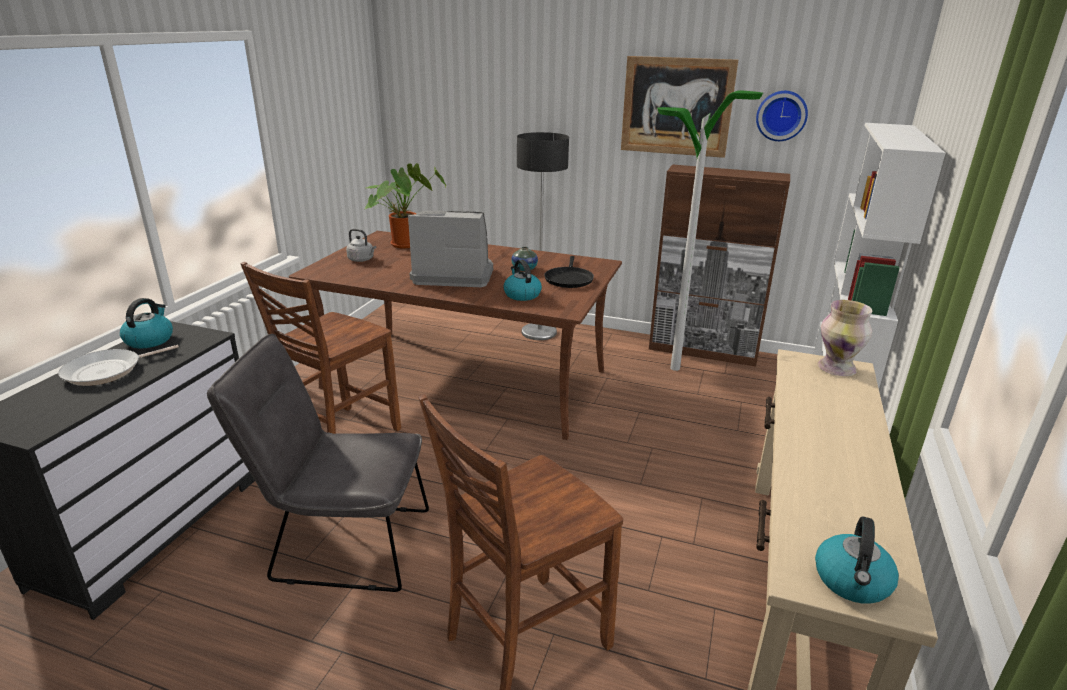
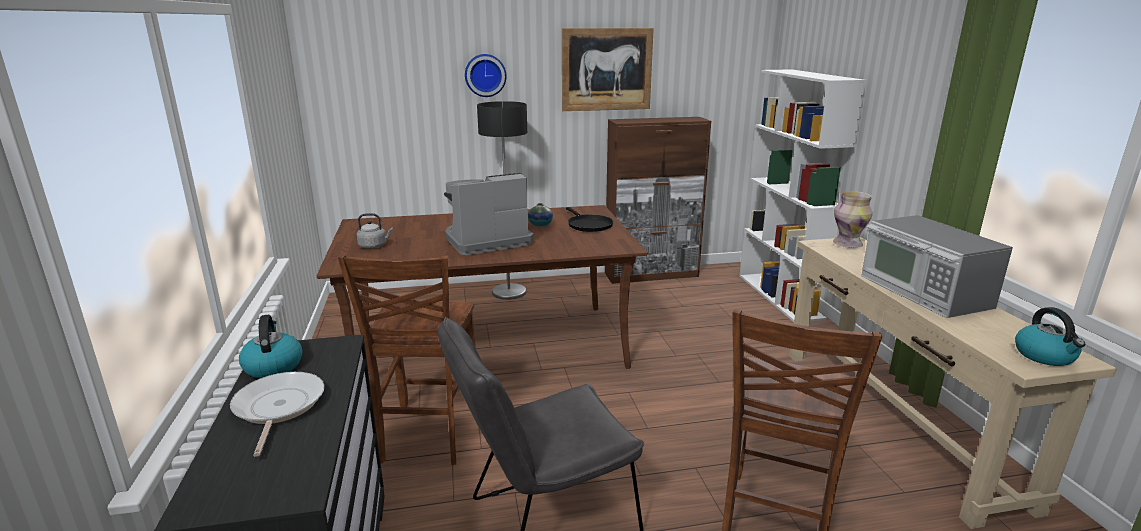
camera: 30 degrees left, 5 degrees down
(108, 371) = (278, 408): frying pan -> frying pan turned 150 degrees clockwise
(406, 243) = (395, 225): potted plant -> none
(521, 294) = (572, 243): kettle -> none
(675, 368) = (646, 292): floor lamp -> none
(781, 115) = (688, 71): wall clock -> wall clock (485, 75)
(829, 452) = (923, 292): none -> microwave

